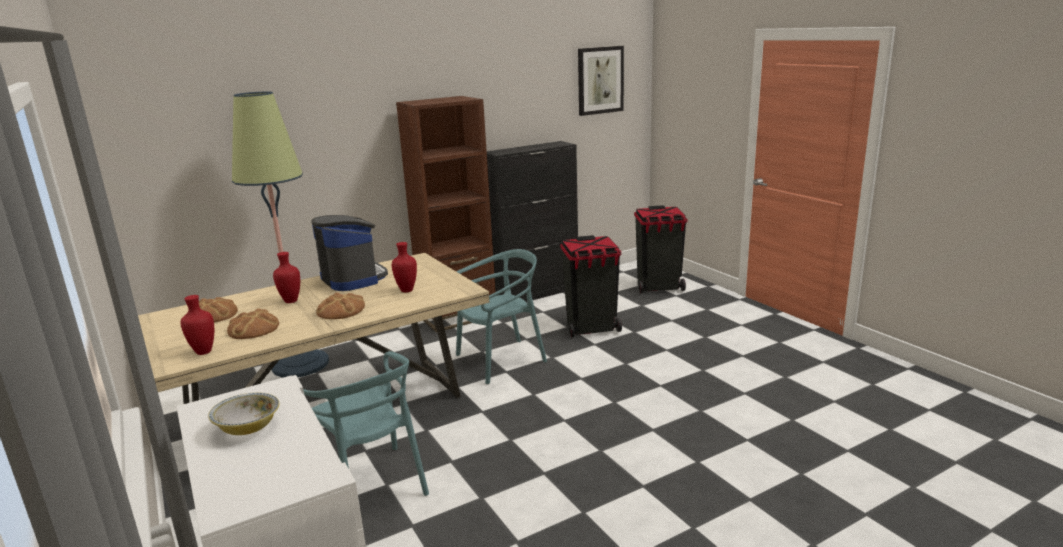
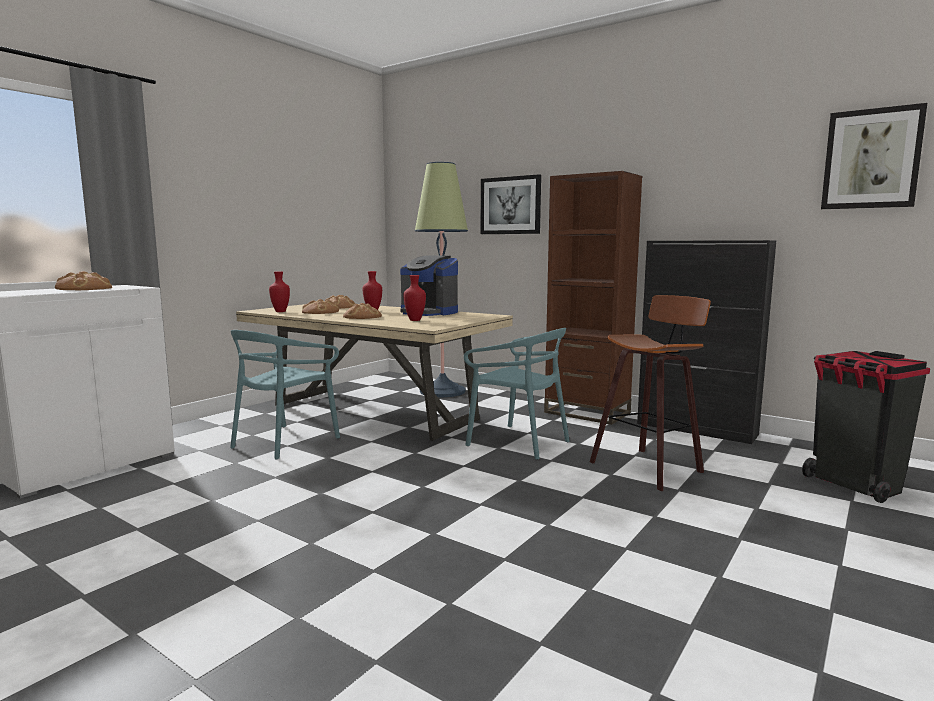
camera: 65 degrees right, 10 degrees down
(248, 427) = (85, 288): bowl -> bread
(319, 132) = (510, 205): none -> picture
(353, 278) = (429, 312): coffee machine -> coffee machine turned 90 degrees clockwise
(591, 328) = (649, 467): black trash can -> stool

